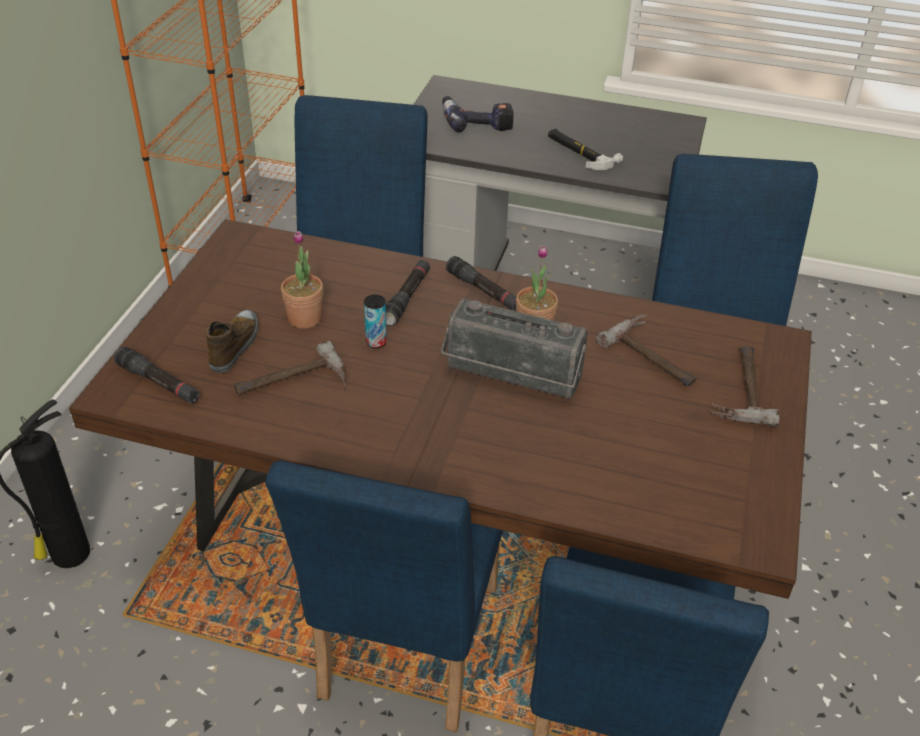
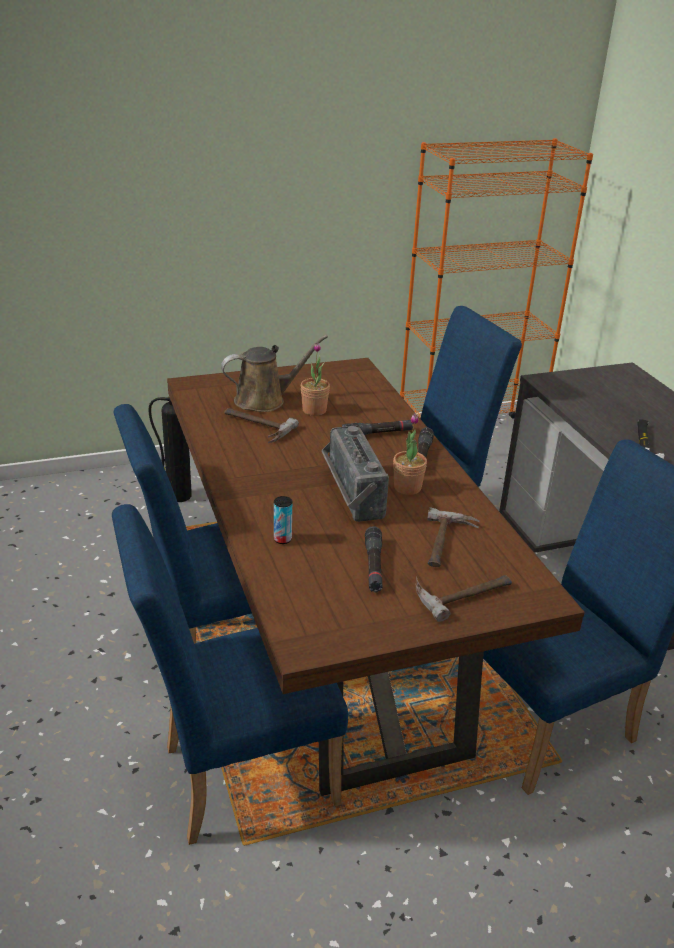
camera: 55 degrees right, 10 degrees down
(159, 383) = (210, 392): black flashlight -> black flashlight (373, 566)
(235, 346) = (264, 400): shoe -> brown watering can
(376, 342) = (322, 438): can -> can (282, 539)
(476, 122) = (605, 394): power drill -> none

